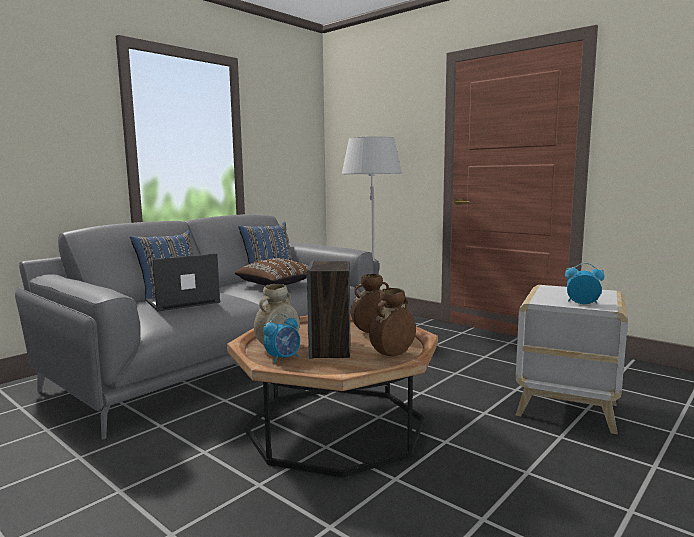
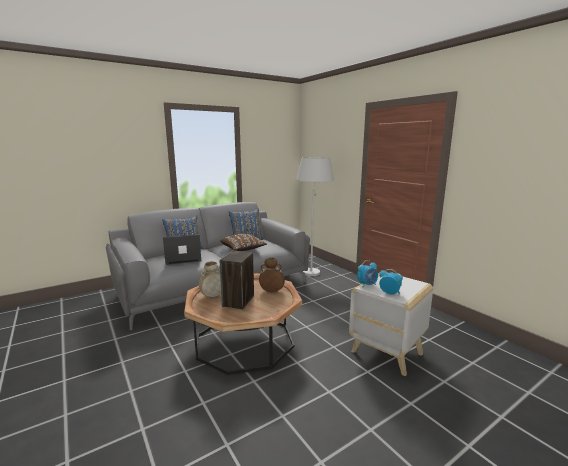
camera: 15 degrees right, 5 degrees up
(283, 358) = (209, 304): alarm clock -> alarm clock (367, 285)
(392, 354) = (268, 310): brown vase -> none

